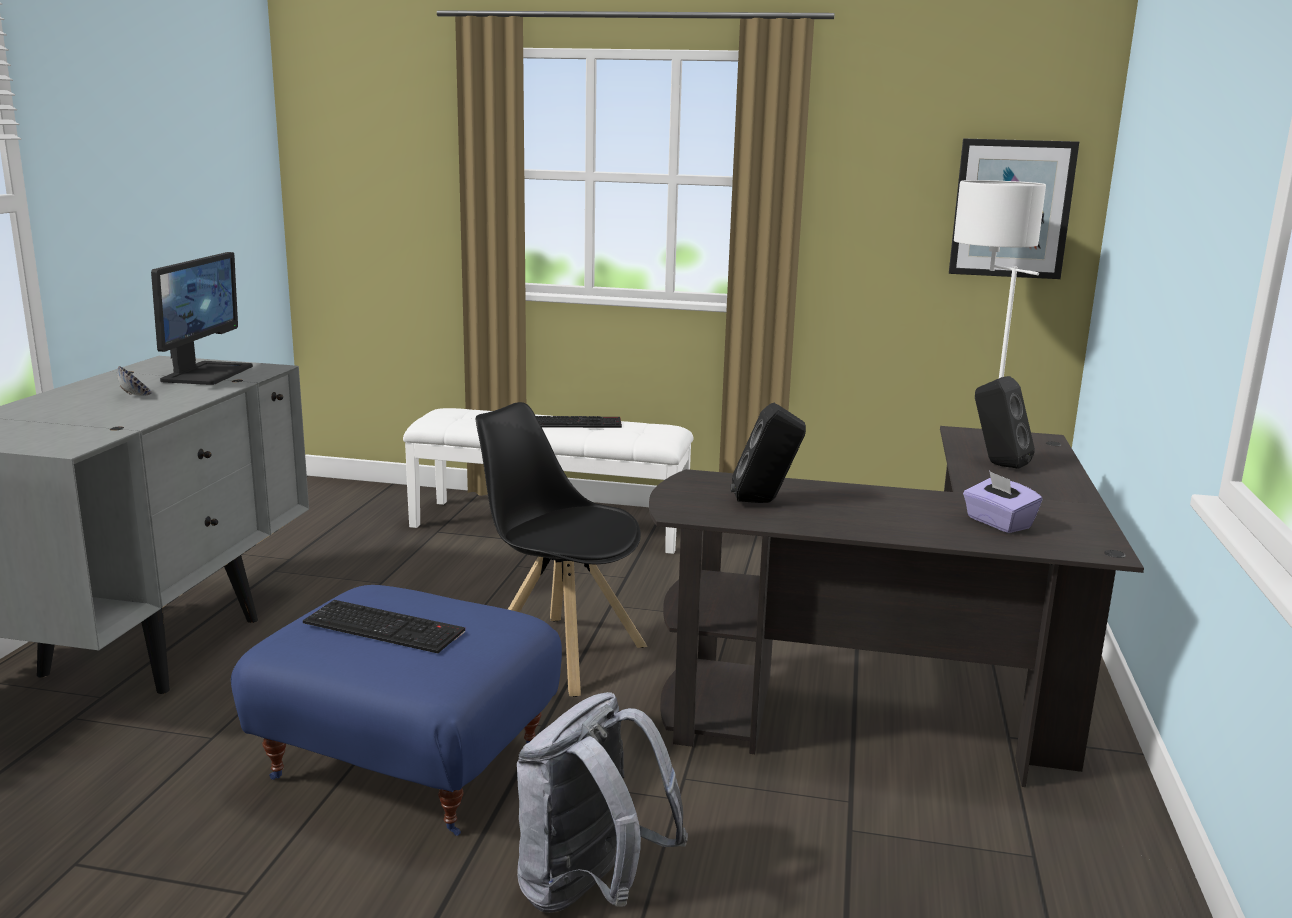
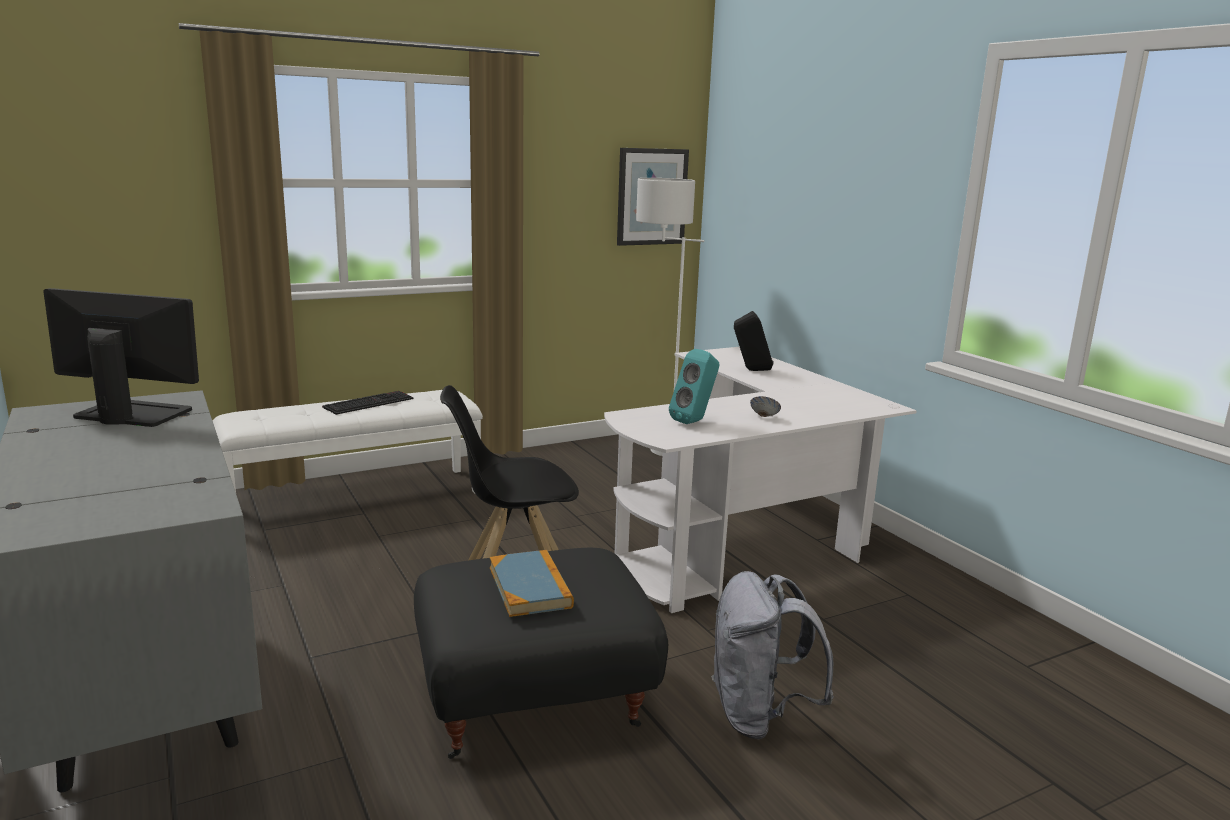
camera: 40 degrees left, 0 degrees up
(136, 395) = (120, 448): bowl -> bowl (764, 417)
(206, 373) = (131, 414): monitor -> monitor turned 45 degrees counterclockwise
(386, 627) = (530, 587): keyboard -> book
(404, 767) = (533, 703): blue ottoman -> black ottoman
(765, 502) = (695, 421): black speaker -> turquoise speaker
(912, 696) = (746, 535): black desk -> white desk
(998, 523) = (820, 403): purple tissue box -> none

